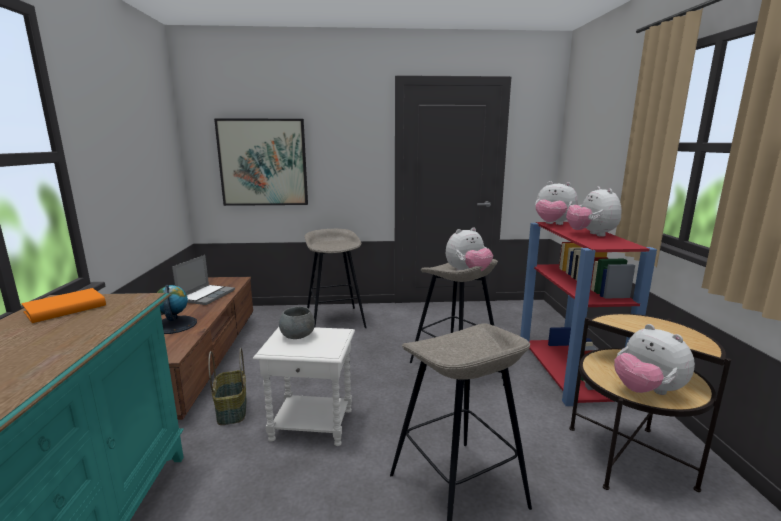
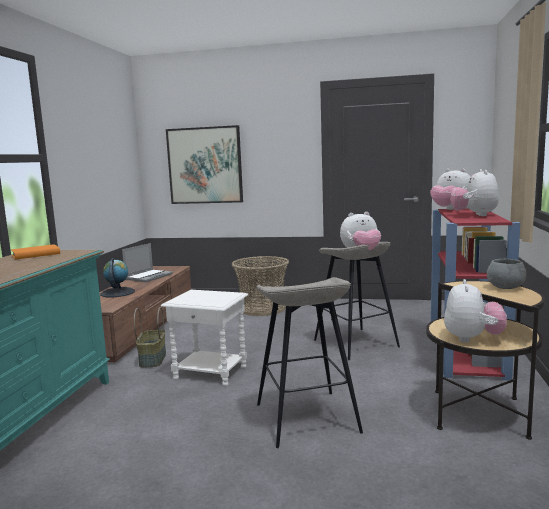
camera: 15 degrees right, 5 degrees down
(298, 336) = (200, 295): grey bowl -> grey bowl (506, 287)
(335, 320) = (262, 308): grey stool -> basket
(646, 391) = (472, 339): plush toy -> plush toy turned 150 degrees counterclockwise

